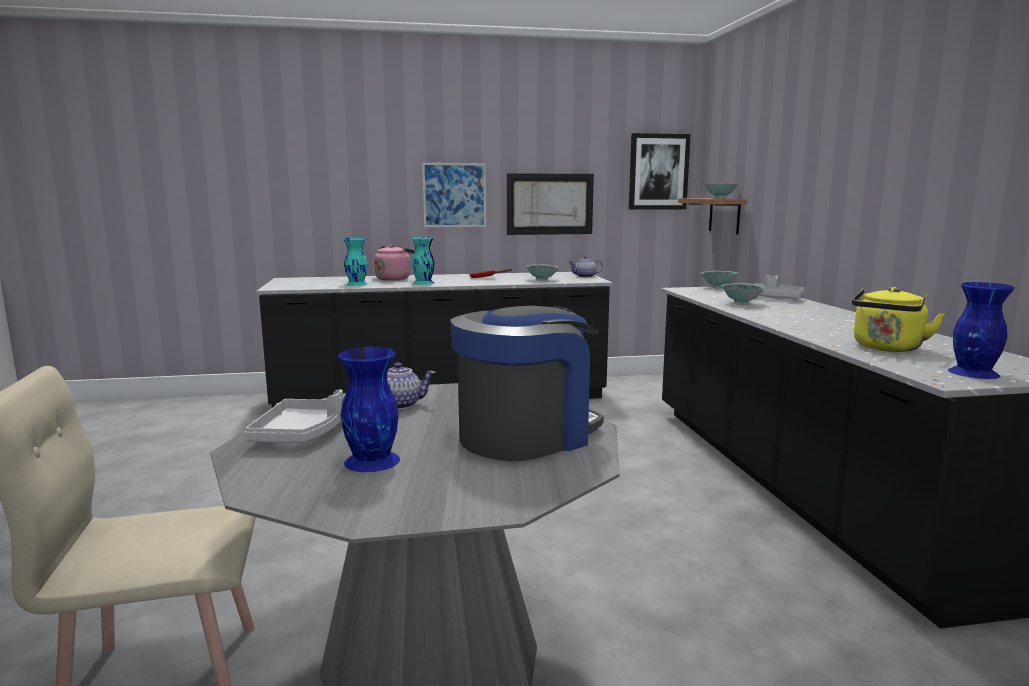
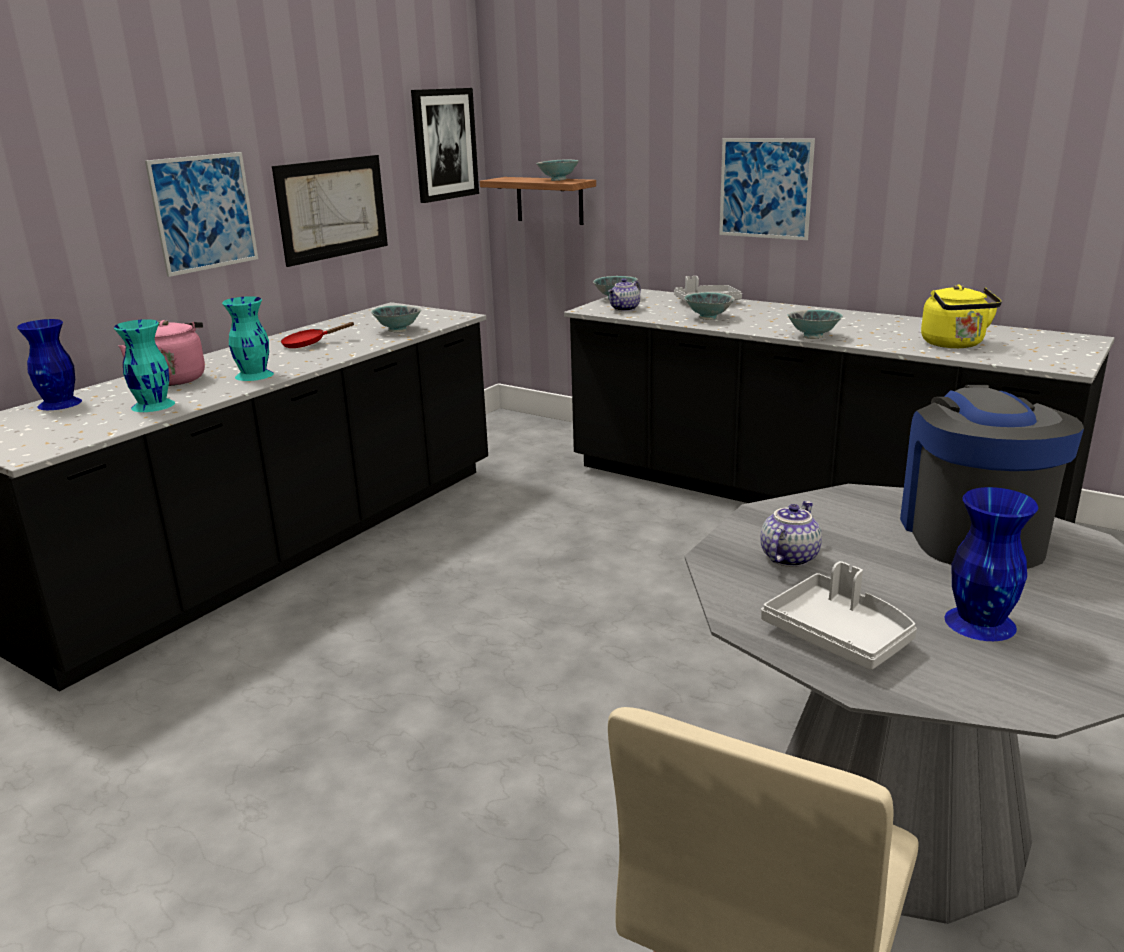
camera: 45 degrees left, 10 degrees up
(585, 276) = (425, 312): teapot -> teapot (625, 309)
(777, 323) = (813, 337): none -> bowl
(838, 204) = (765, 188): none -> picture
(973, 373) = (1057, 354): blue vase -> blue vase (59, 404)

